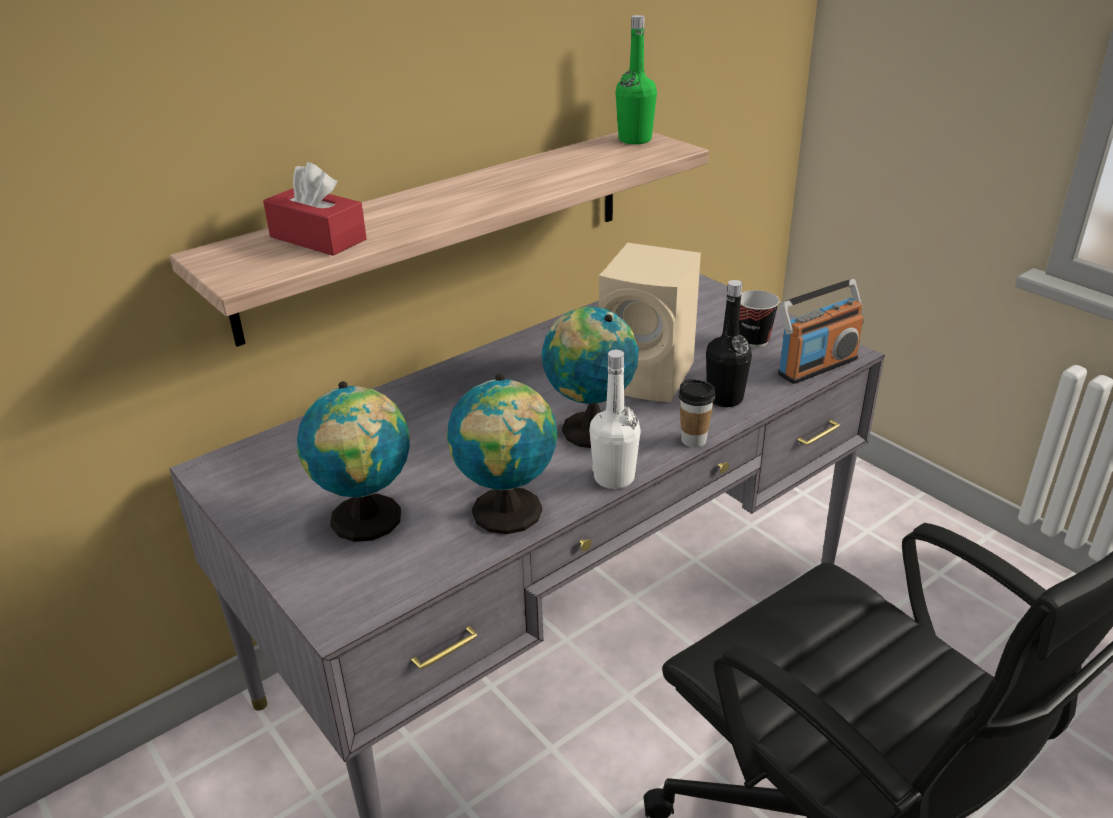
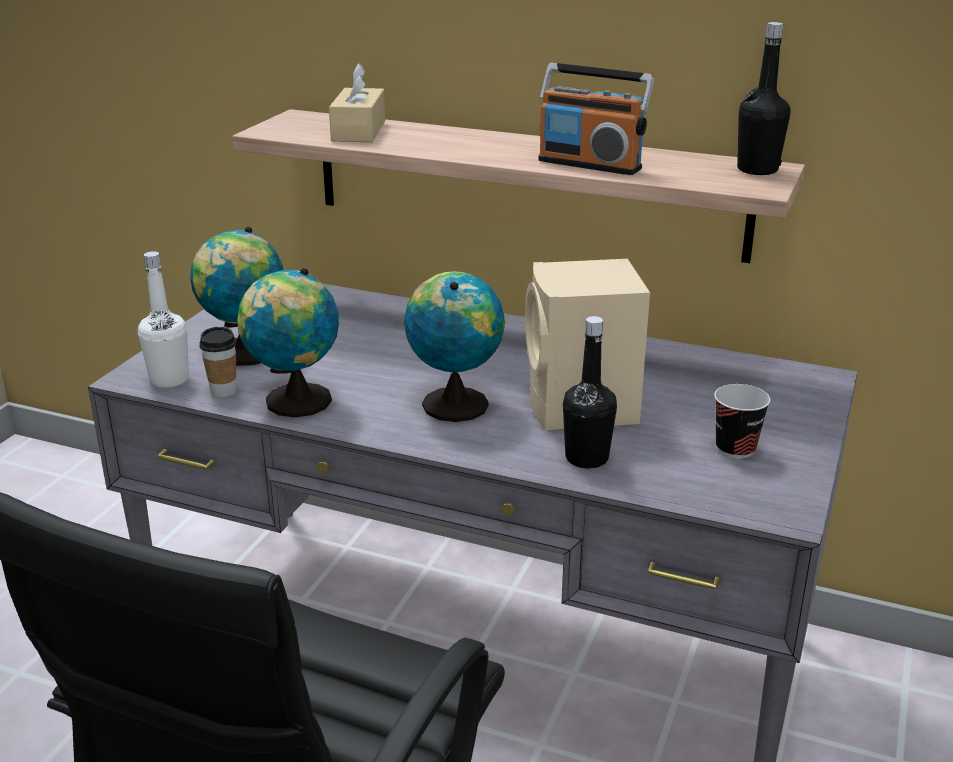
camera: 60 degrees right, 5 degrees down
(318, 238) = (358, 131): red tissue box -> beige tissue box
(614, 478) = (387, 434): white bottle -> white bottle (169, 380)
(635, 140) = (757, 170): green bottle -> black bottle
(693, 440) = (488, 458): cup -> cup (223, 391)
(816, 366) = (726, 500): radio -> radio (590, 164)

